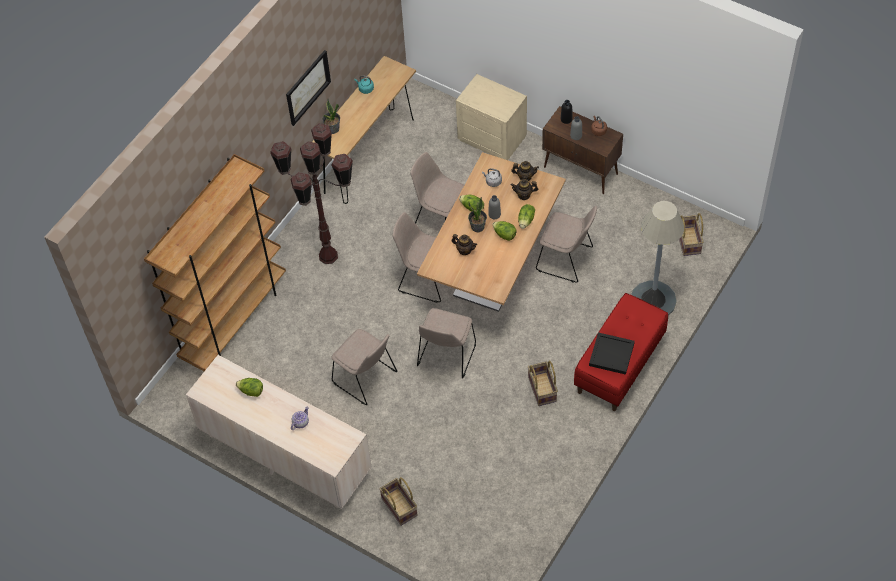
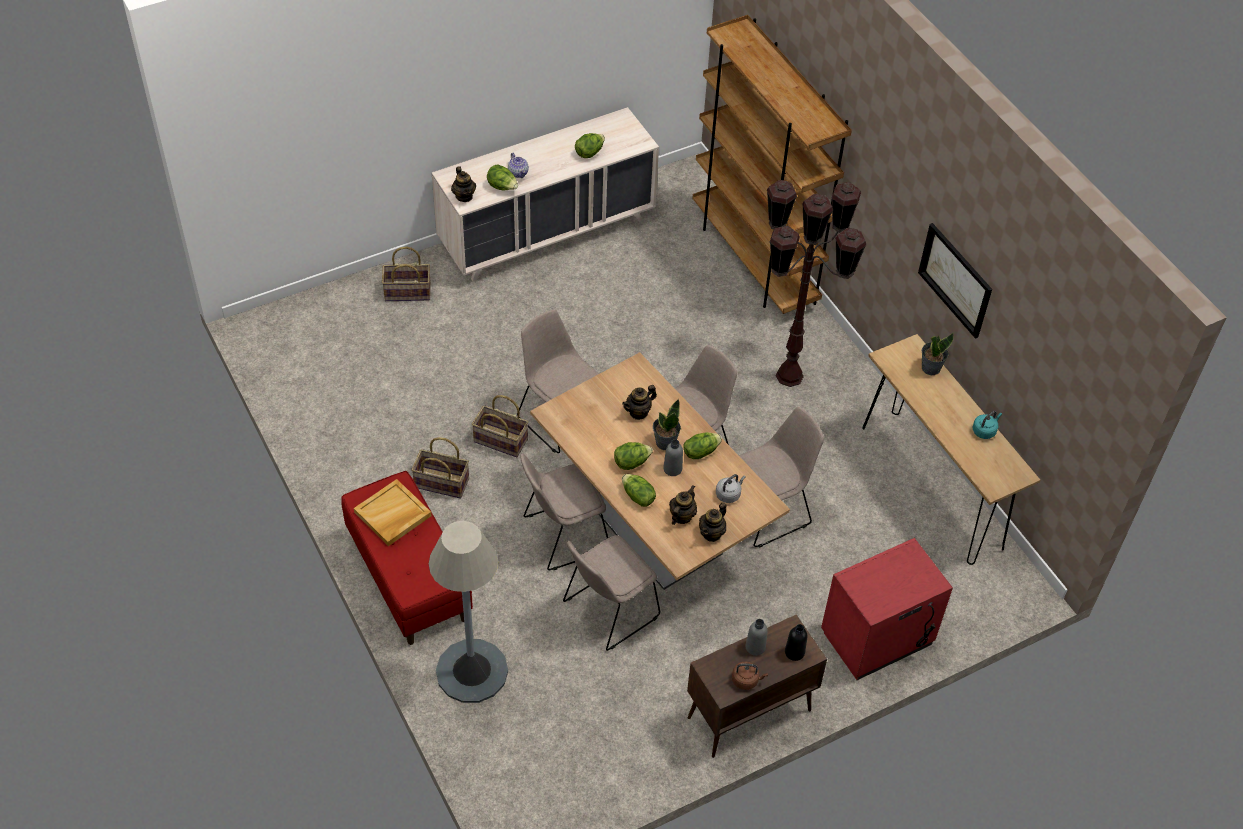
camera: 115 degrees right, 5 degrees down
(321, 424) = (502, 187): none -> lettuce
(346, 441) = (464, 196): none -> teapot
(366, 379) = (587, 335): beige chair -> beige chair (563, 535)
(492, 138) = (877, 639): beige nightstand -> red nightstand
(612, 354) = (392, 515): black tray -> beige tray
(689, 241) = (531, 775): basket -> basket (500, 441)

